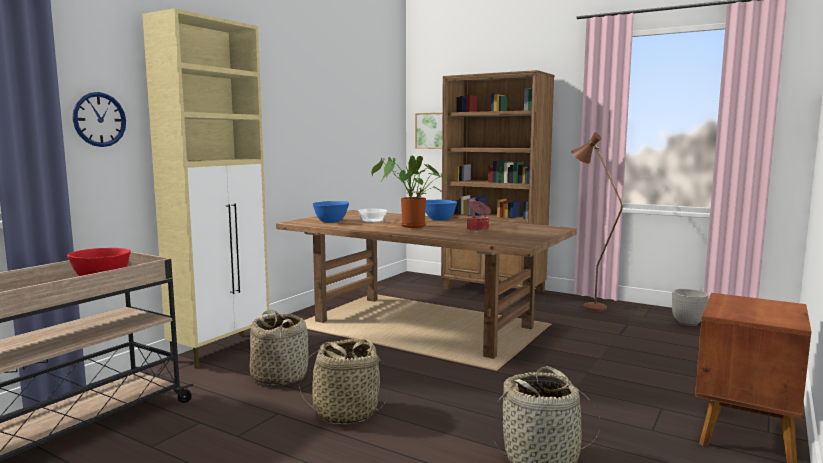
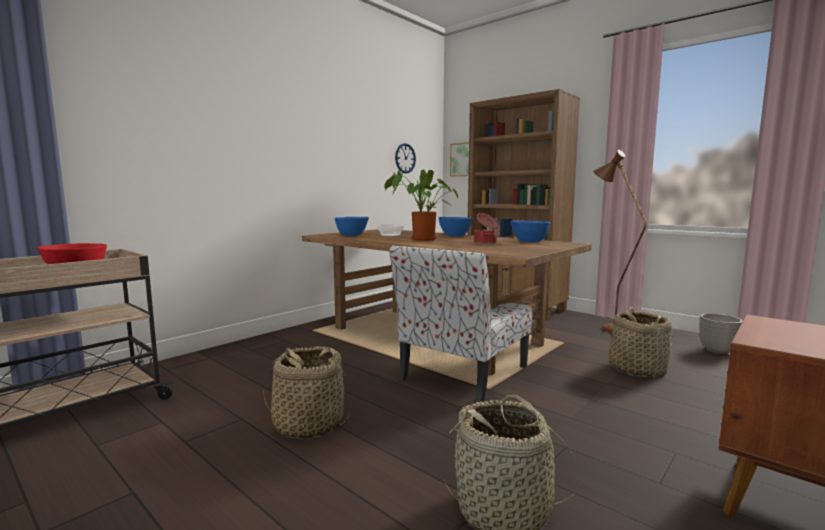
camera: 10 degrees right, 0 degrees up
(99, 119) = (108, 125): wall clock -> wall clock (405, 158)
(222, 350) = (237, 349): beige cabinet -> none
(280, 376) = (270, 379): basket -> basket (637, 369)
(467, 359) = (462, 374): none -> chair
(518, 227) = (529, 242): none -> blue bowl

